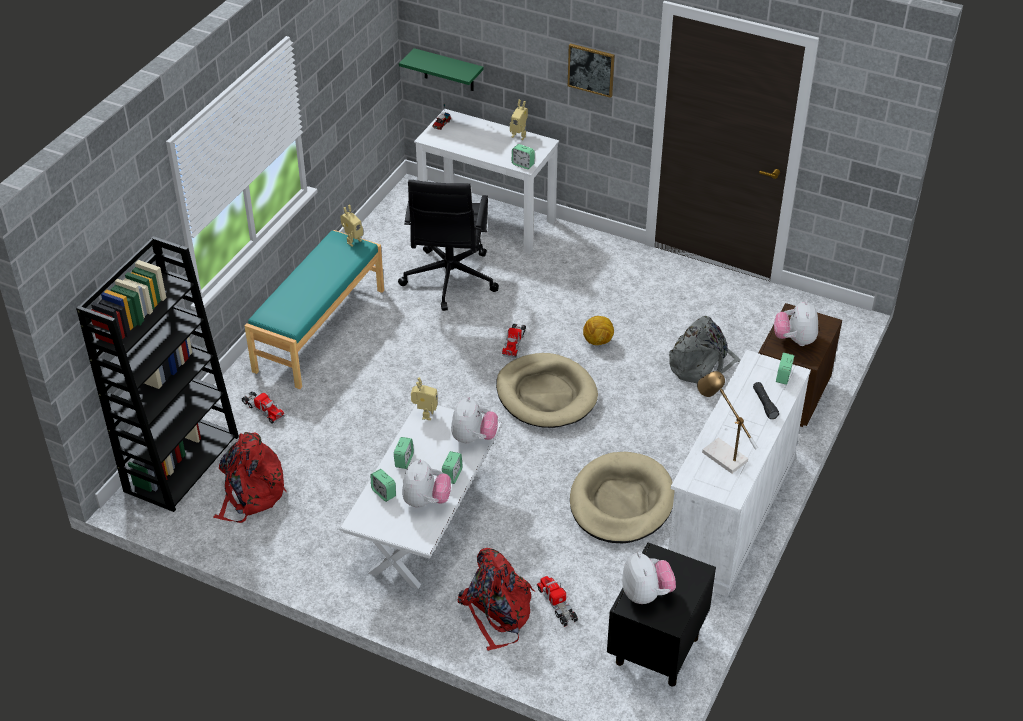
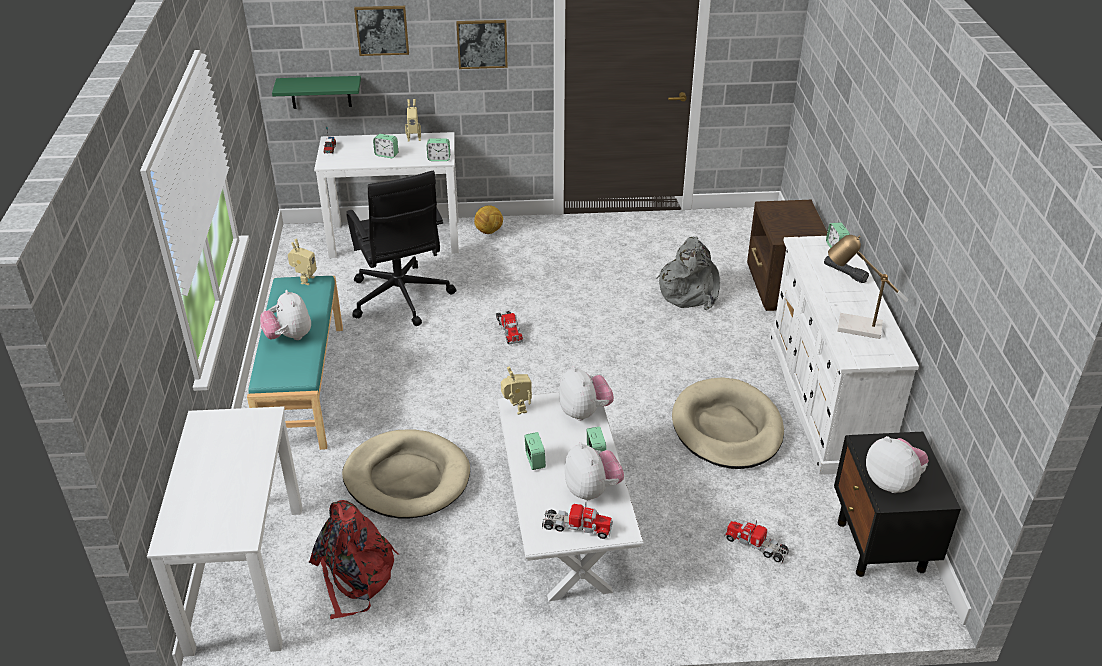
camera: 30 degrees left, 5 degrees down
(181, 462) = (246, 576): black bookcase -> white desk
(263, 410) = (301, 484): toy truck -> toy truck (576, 527)
(384, 493) = (542, 500): alarm clock -> alarm clock (386, 155)
(497, 612) = (709, 579): red backpack -> none
(505, 33) = (382, 30): none -> picture
(546, 394) = (577, 363): beige dog bed -> beige dog bed (407, 478)
(598, 342) = (584, 303): football -> football (489, 231)
(794, 340) = (791, 226): plush toy -> plush toy (289, 337)

